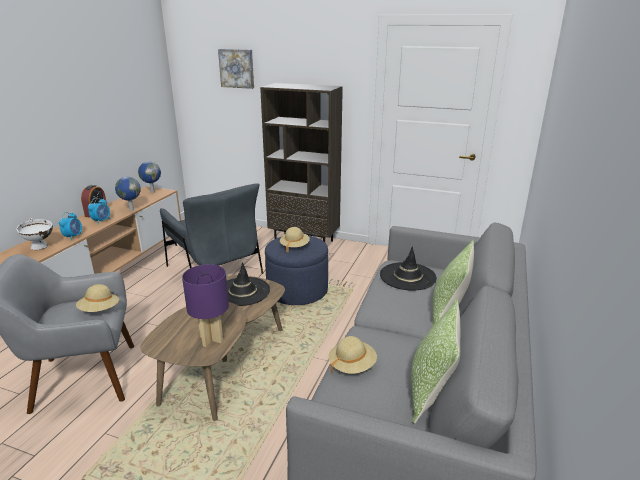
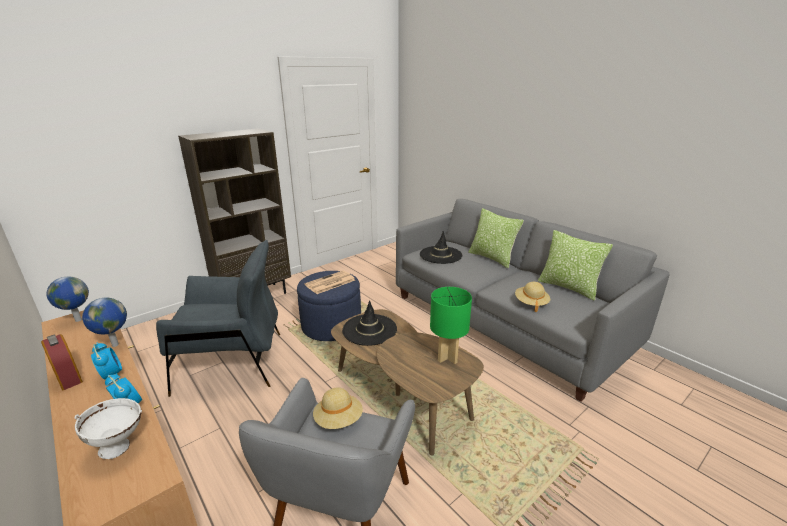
camera: 60 degrees left, 0 degrees up
(211, 339) = (447, 357): purple table lamp -> green table lamp
(237, 68) = (111, 124): picture -> none
(294, 246) = (330, 283): beige hat -> newspaper

